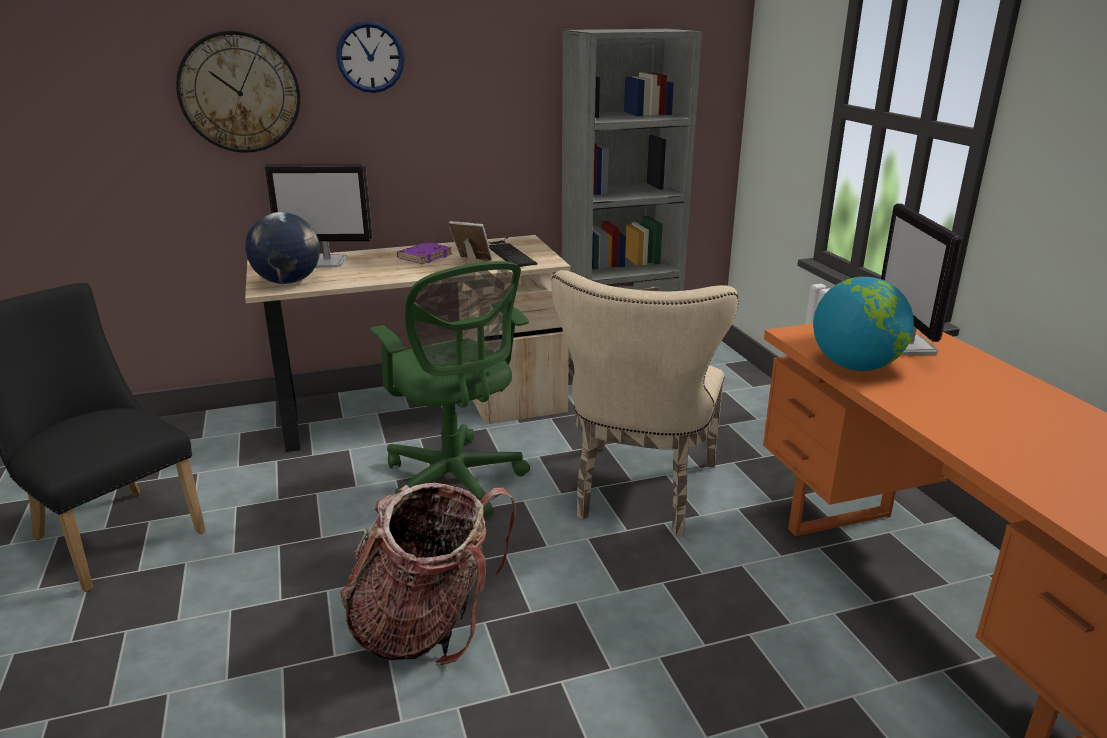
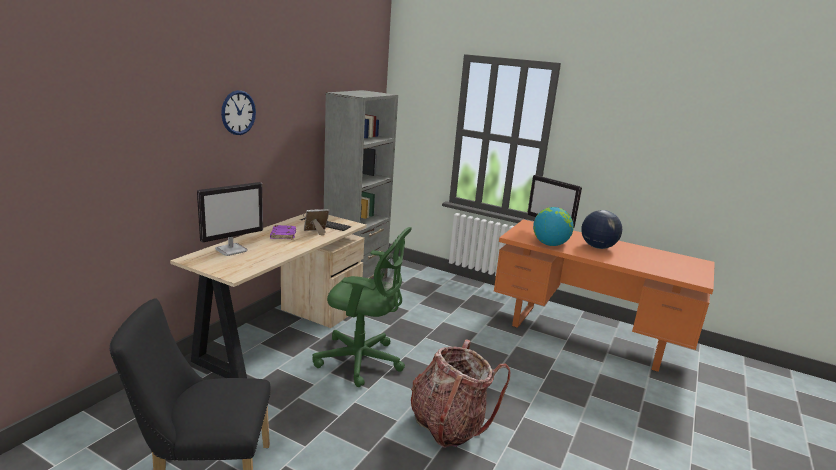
camera: 45 degrees left, 5 degrees down
(239, 92) = (167, 142): wall clock -> none
(288, 282) = (237, 267): globe -> globe (597, 247)
(641, 495) = (446, 333): beige chair -> none

